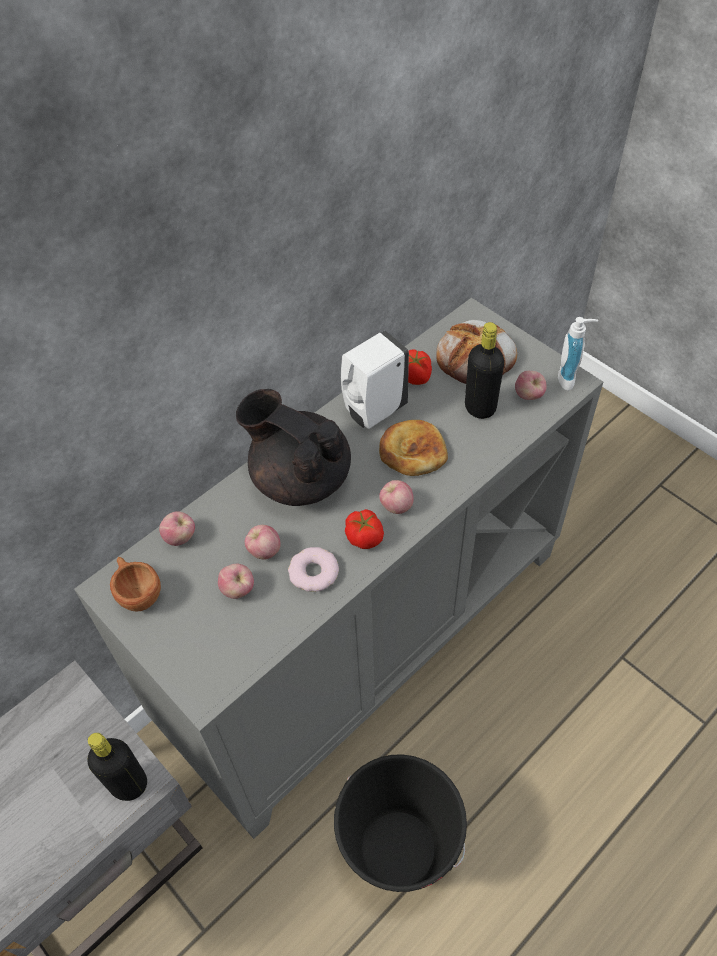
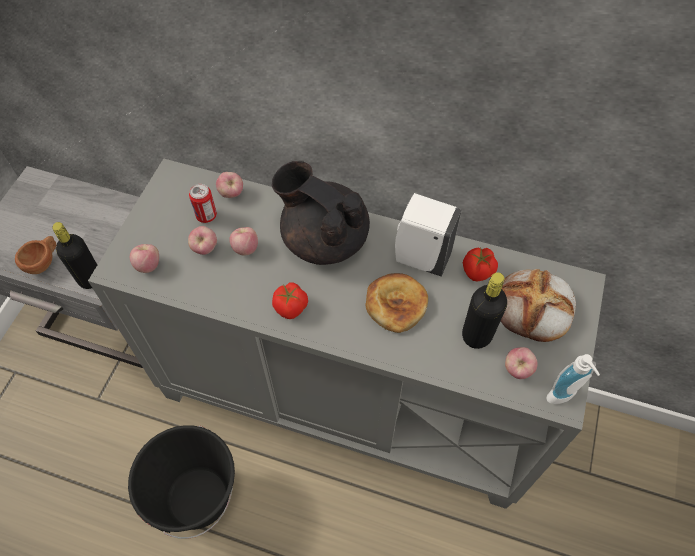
camera: 60 degrees right, 5 degrees up
(137, 592) = (176, 193): brown cup -> brown cup (43, 262)
(193, 573) = (206, 216): none -> can
(300, 478) = (324, 239): black teapot -> black teapot turned 60 degrees counterclockwise
(313, 573) = (242, 288): donut -> none
(396, 506) = (333, 316): apple -> apple (148, 265)

